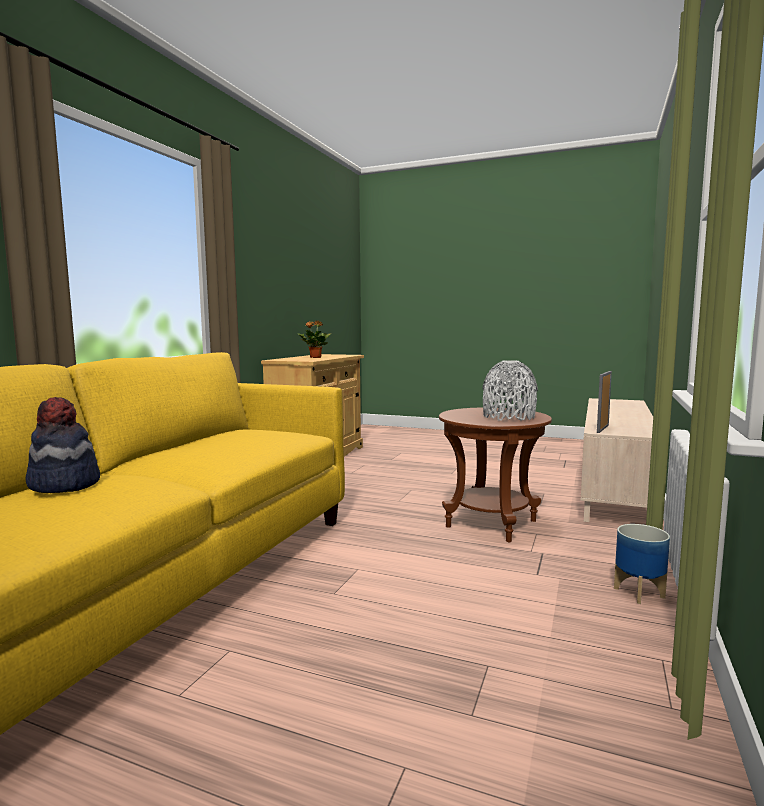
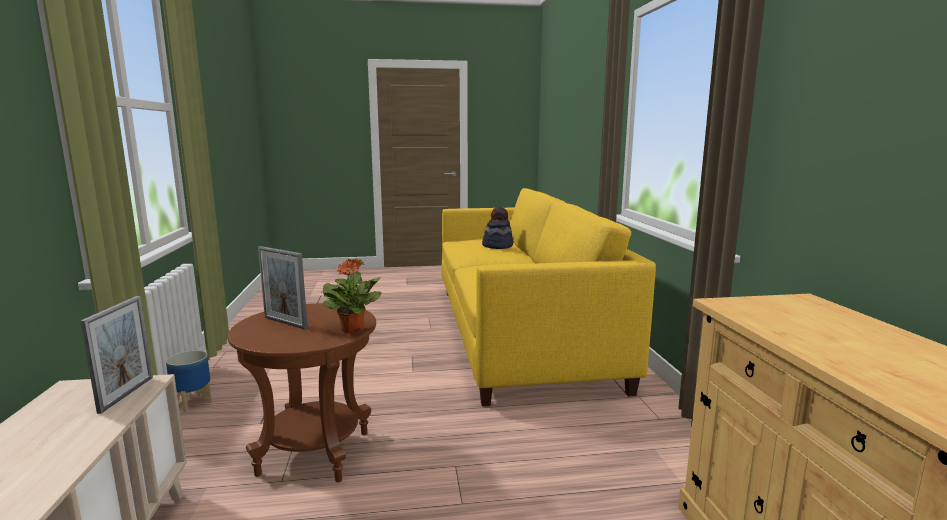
camera: 150 degrees right, 5 degrees up
(315, 357) = (832, 336): potted plant -> potted plant (353, 329)
(508, 417) = (285, 323): grey vase -> picture frame

